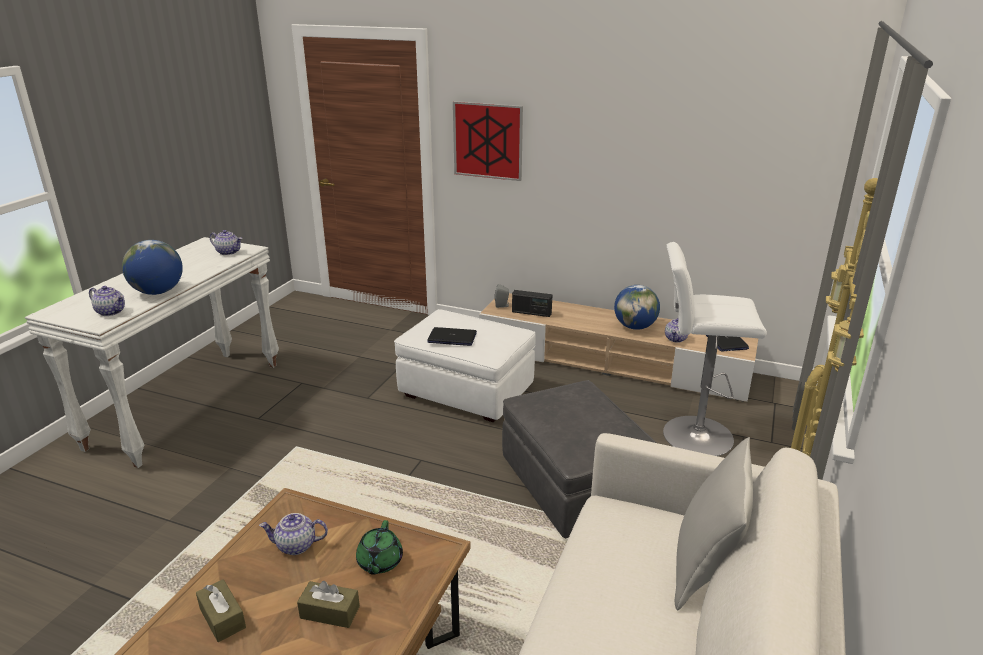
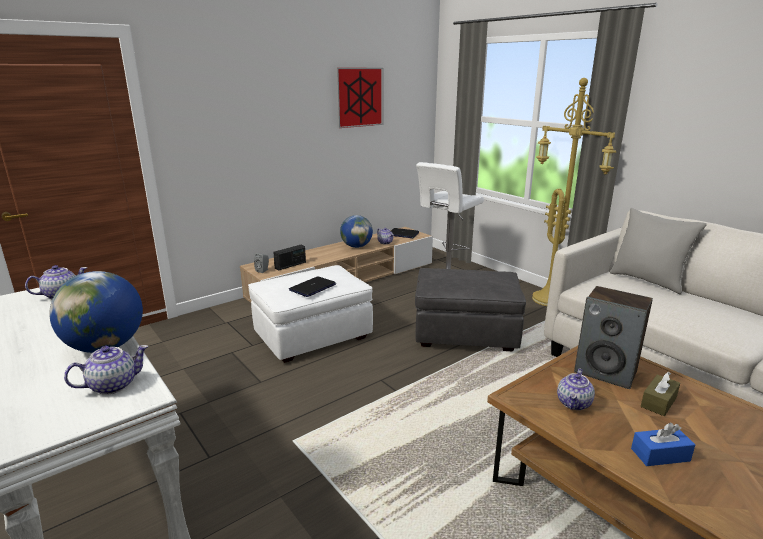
camera: 60 degrees left, 5 degrees down
(222, 618) = (660, 455): brown tissue box -> blue tissue box
(379, 562) = (606, 372): green teapot -> speaker
(488, 140) = (210, 131): picture -> picture (359, 97)

